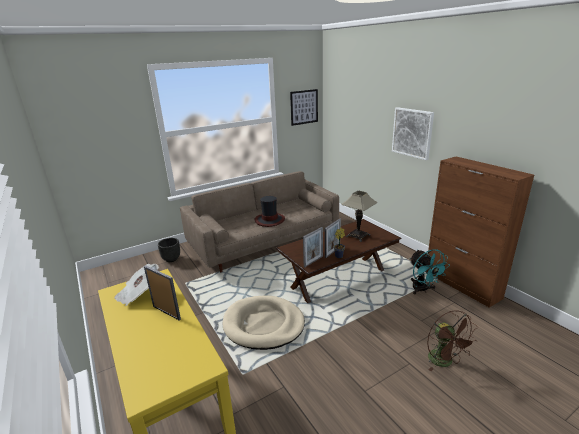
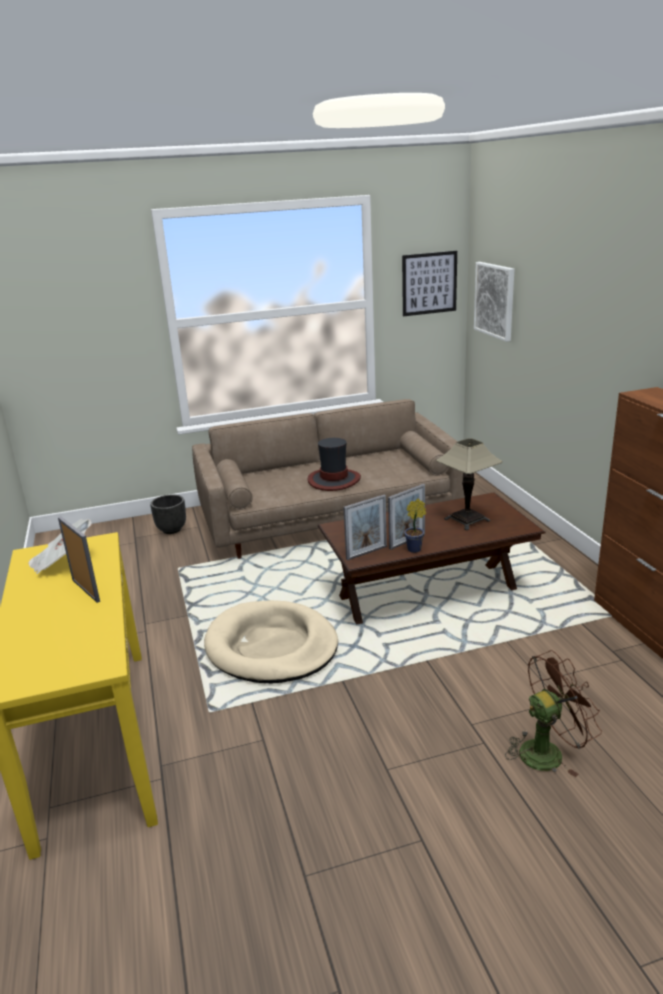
camera: 15 degrees right, 0 degrees up
(412, 133) = (596, 339): picture -> picture (495, 300)
(423, 290) = (572, 631): turquoise fan -> none
(444, 362) = (548, 751): brown fan -> brown fan turned 105 degrees counterclockwise

